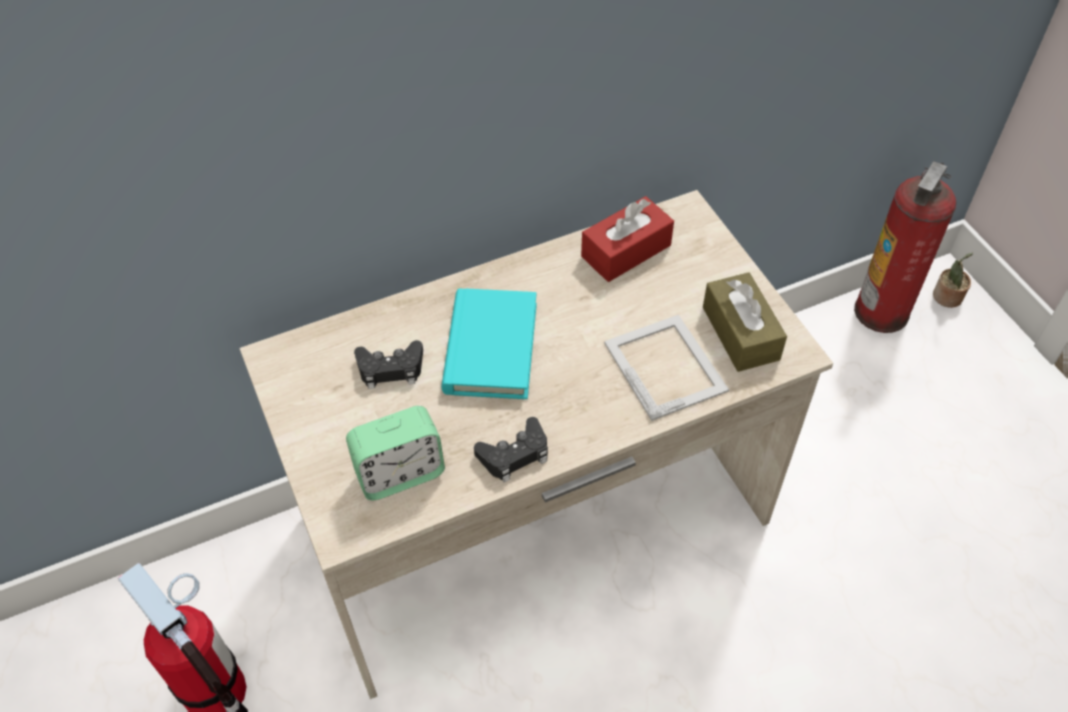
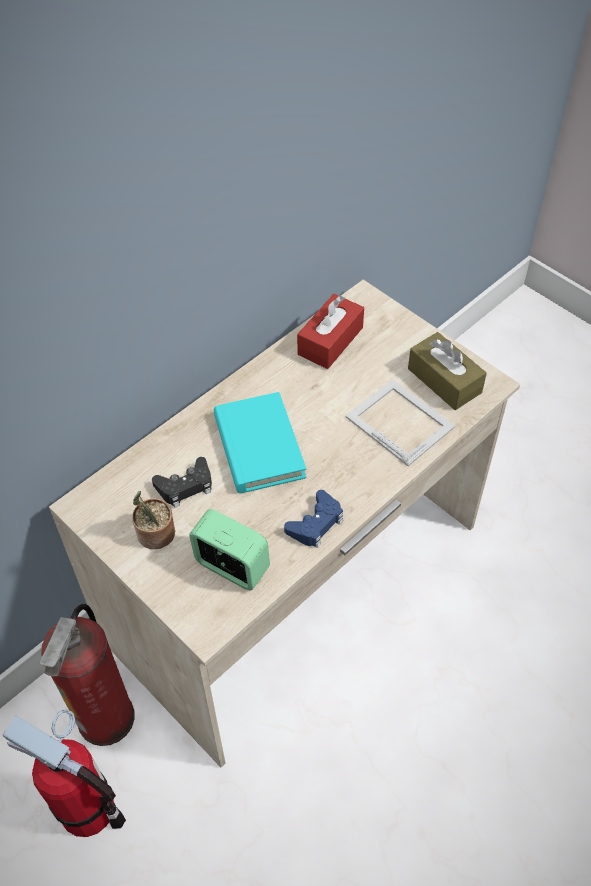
camera: 20 degrees left, 0 degrees up
(400, 473) = (232, 566): alarm clock -> alarm clock turned 105 degrees counterclockwise
(514, 454) = (316, 524): black game controller -> blue game controller
(882, 312) = (492, 342): fire extinguisher -> fire extinguisher (106, 718)
(947, 298) = (535, 318): potted plant -> potted plant (155, 535)

